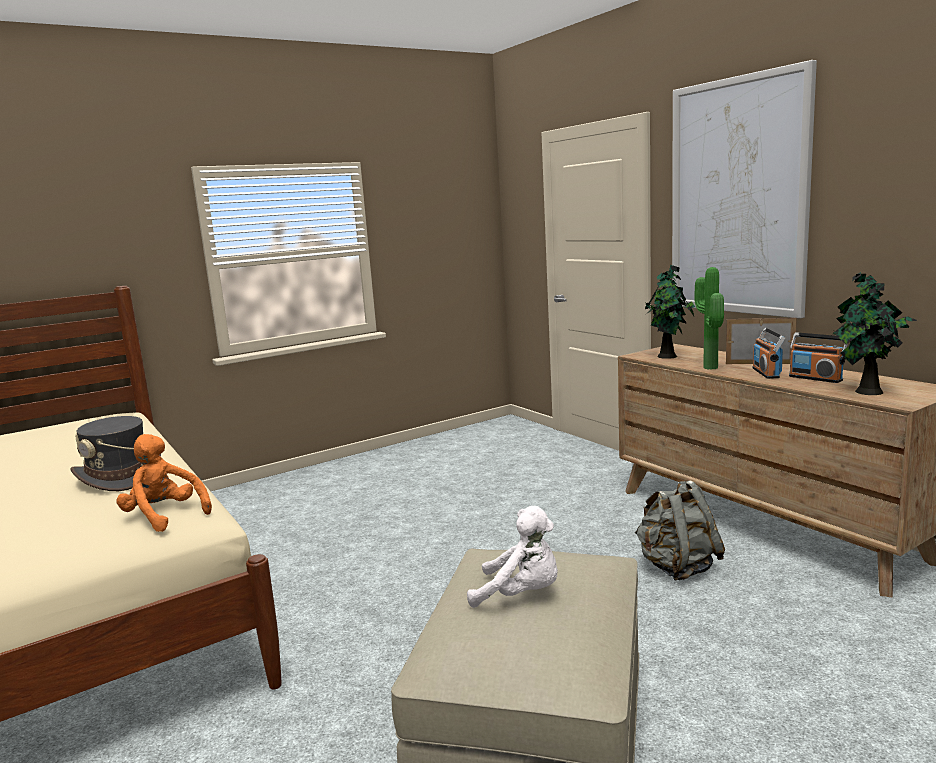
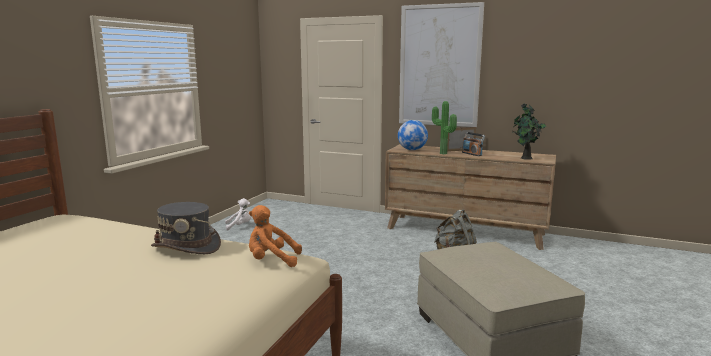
camera: 35 degrees left, 0 degrees up
(521, 595) = (488, 261): white plush toy -> white plush toy (239, 226)
(668, 356) = (412, 150): potted plant -> globe
(815, 378) = (496, 155): radio -> none

